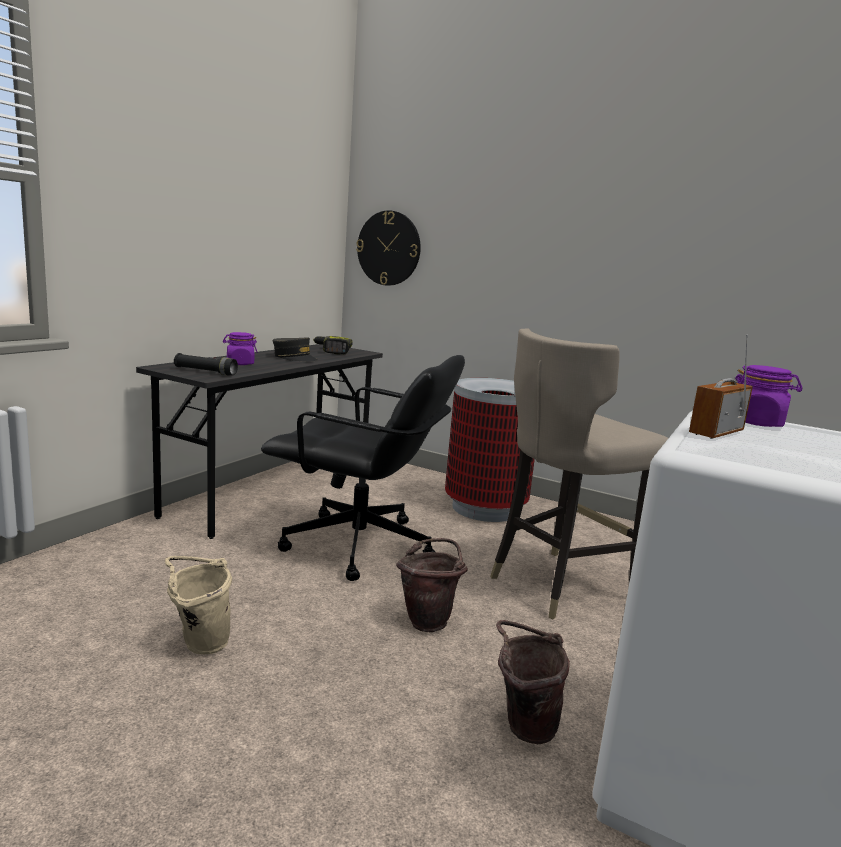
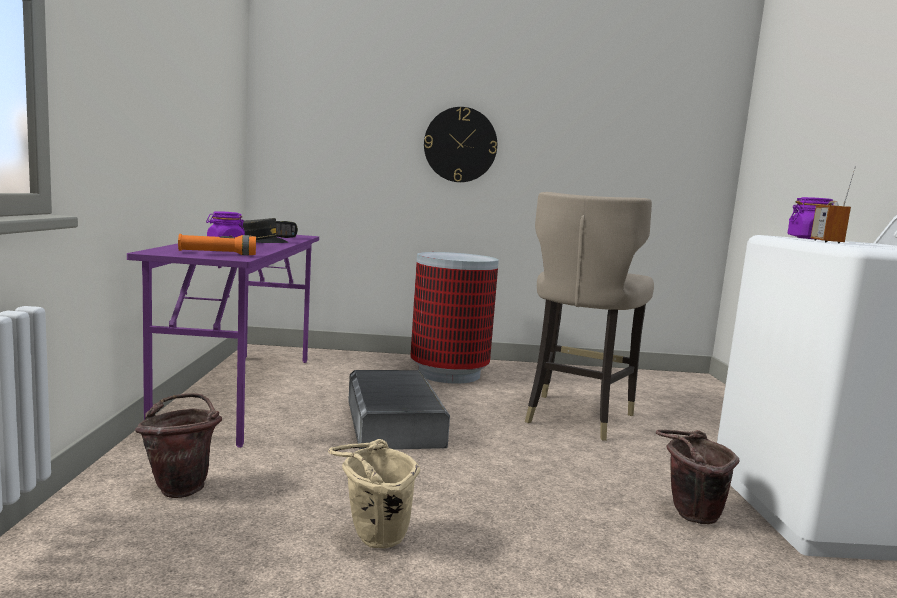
camera: 30 degrees left, 5 degrees down
(205, 372) = (218, 254): black flashlight -> orange flashlight
(272, 491) = (241, 393): grey desk -> purple desk
(360, 547) = (394, 422): black office chair -> grey storage box
(389, 248) = (303, 131): wall clock -> wall clock (460, 145)
(429, 620) = (529, 464): brown bucket -> brown bucket (182, 486)

